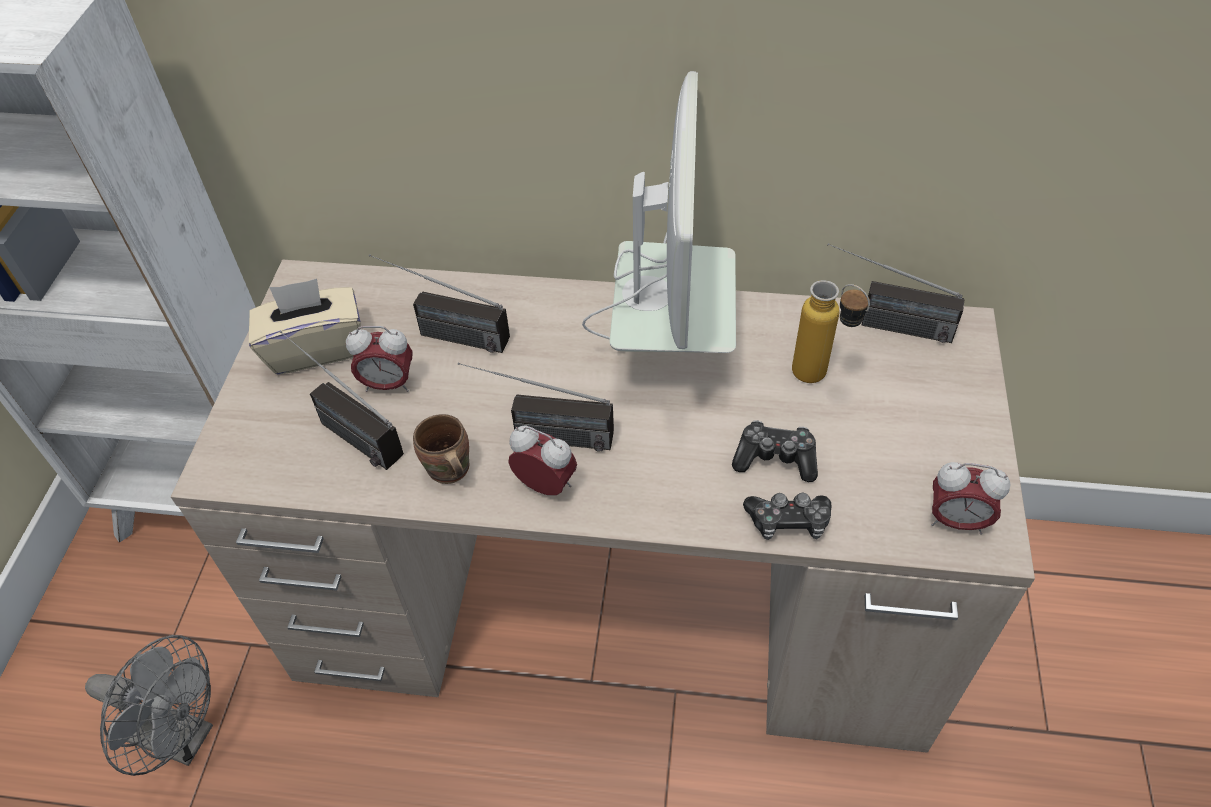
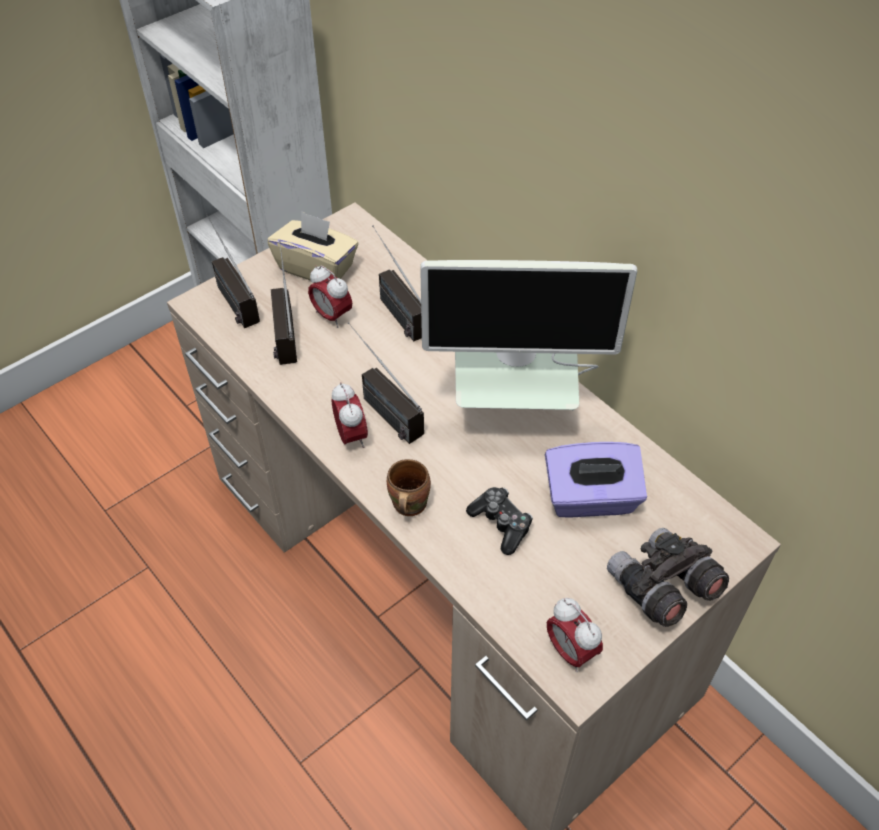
camera: 40 degrees right, 0 degrees up
(183, 737) = (141, 466): grey fan -> none
(447, 472) = (308, 389): brown mug -> brown mug (407, 505)
(667, 349) = (514, 408): monitor -> monitor turned 45 degrees clockwise
(788, 522) = (463, 566): game controller -> none
(820, 379) = (591, 499): bottle -> purple tissue box
(882, 323) = (680, 495): radio -> radio (229, 293)
(958, 410) = (661, 588): none -> grey binoculars

